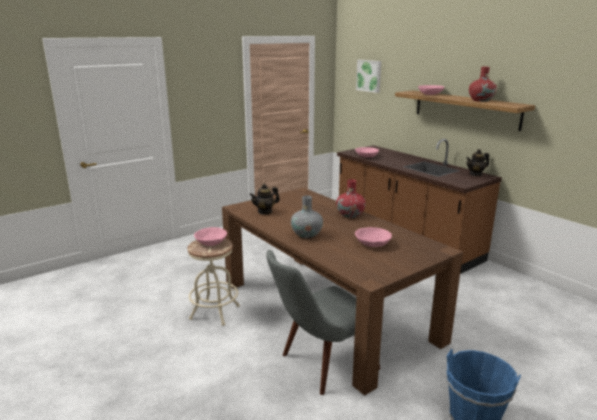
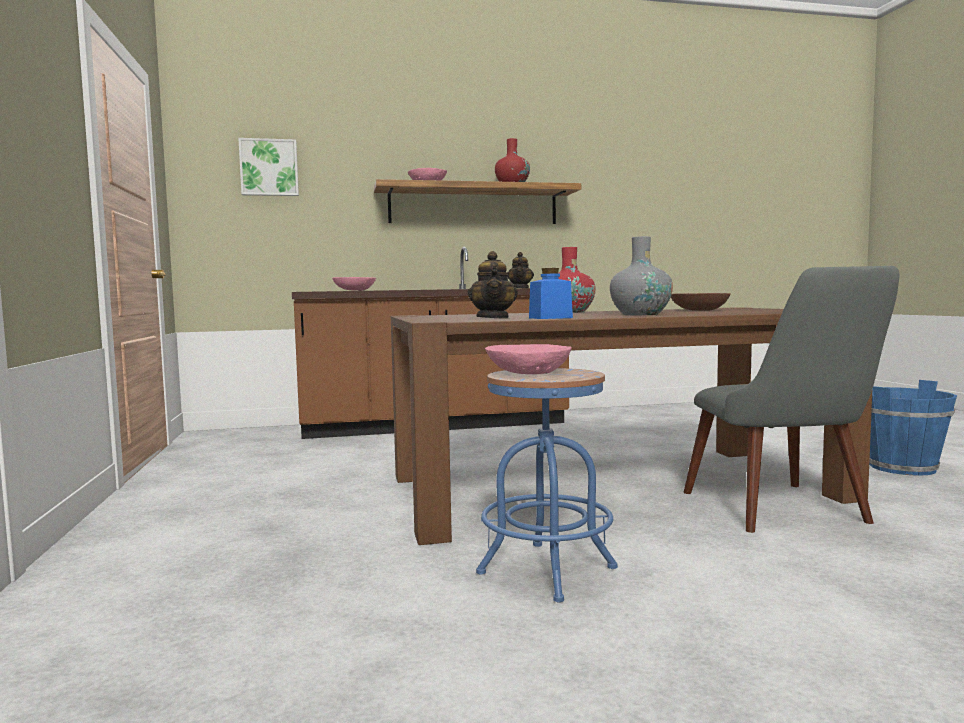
camera: 65 degrees left, 15 degrees down
(215, 312) = (547, 570): beige stool -> blue stool
(265, 221) = (550, 318): none -> blue jar
(372, 244) = (699, 311): pink bowl -> brown bowl

